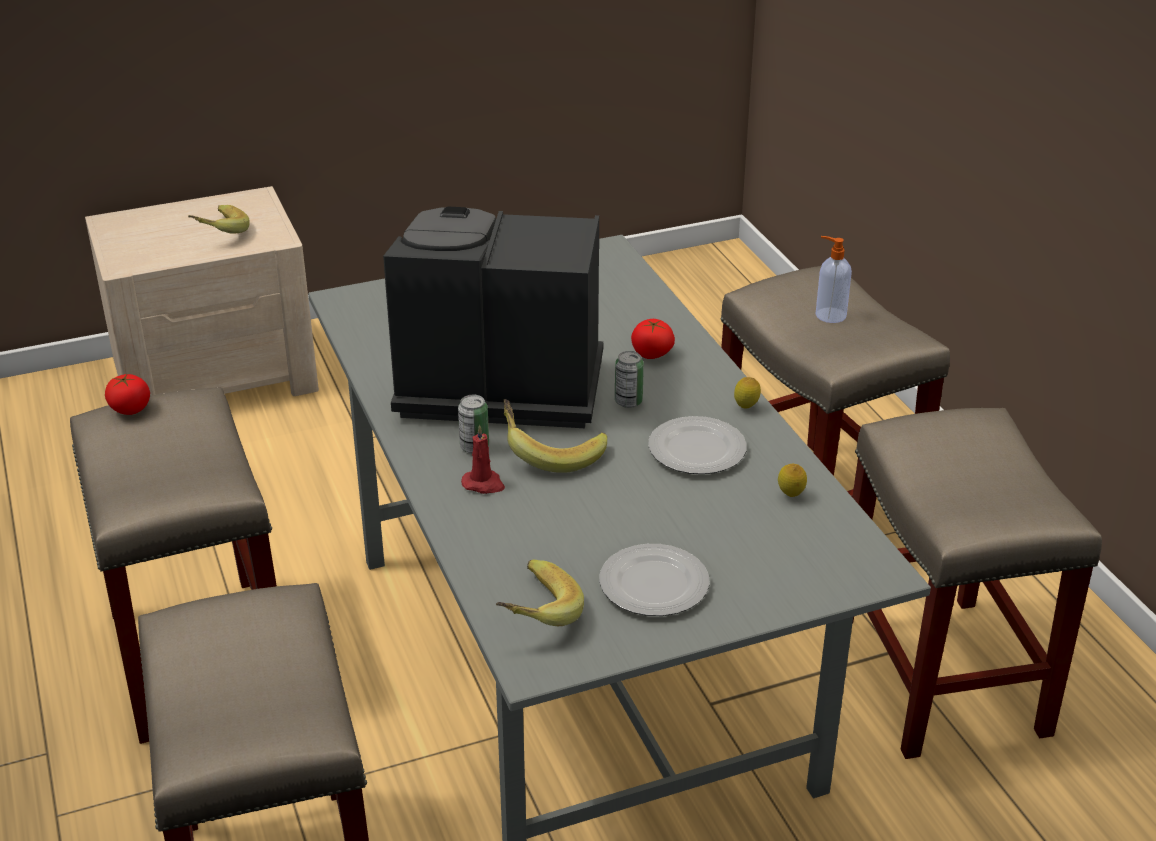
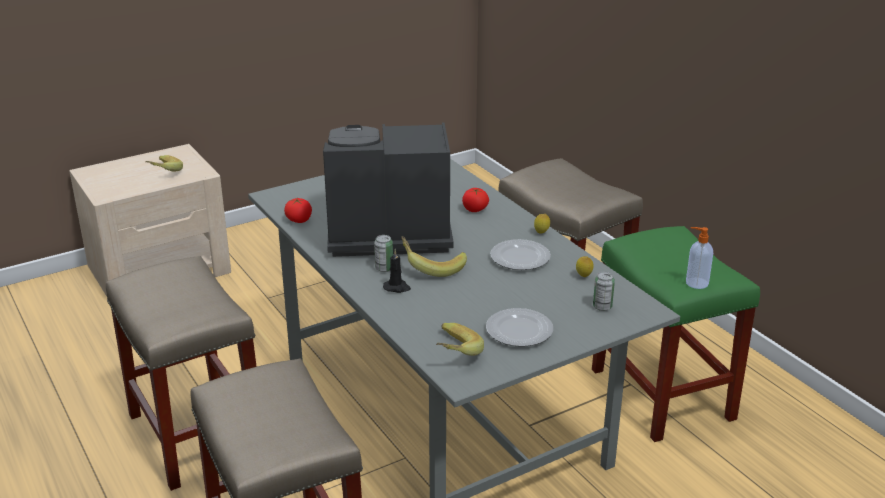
camera: 10 degrees left, 5 degrees down
(130, 409) = (147, 272): tomato -> tomato (299, 220)
(484, 484) = (397, 287): red candle -> black candle
(628, 401) = (470, 236): can -> can (602, 307)
(829, 315) = (567, 185): soap dispenser -> soap dispenser (696, 283)
(941, 677) = (663, 395): beige stool -> green stool

